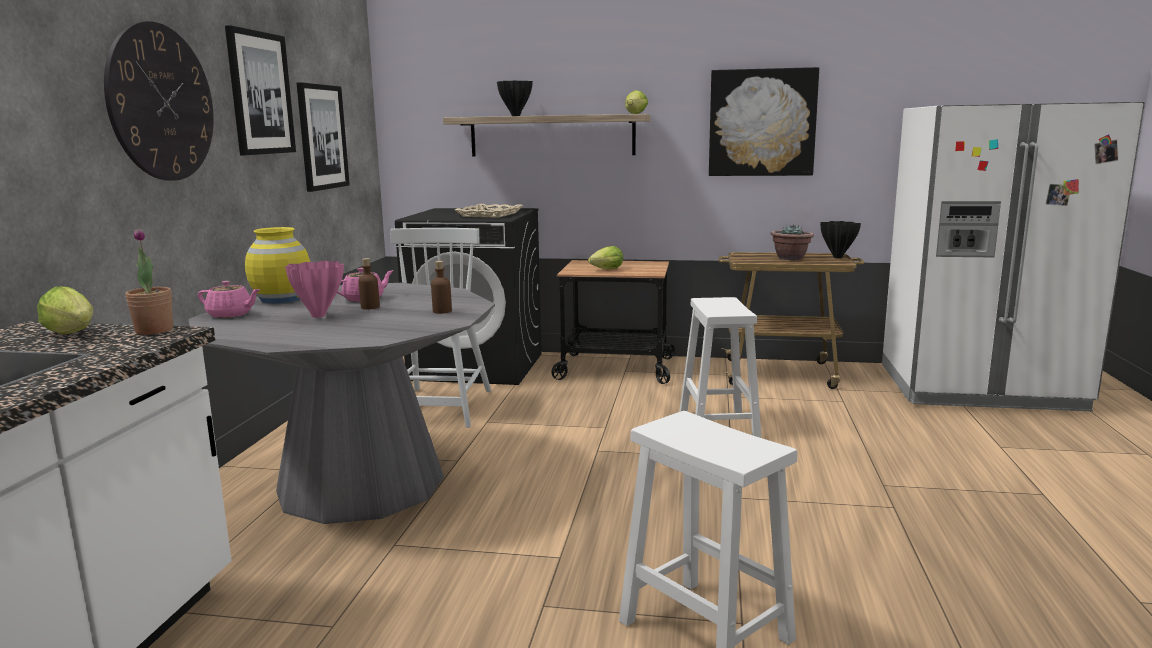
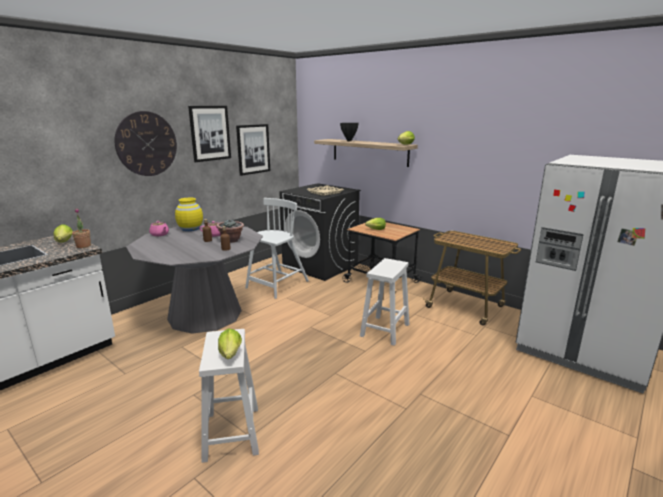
camera: 30 degrees right, 5 degrees up
(319, 316) = (183, 242): pink vase -> none
(747, 443) = (230, 356): none -> lettuce
(762, 123) = (478, 155): picture -> none
(790, 258) = (476, 241): potted plant -> potted plant (231, 240)
(838, 257) = (507, 246): black vase -> none

